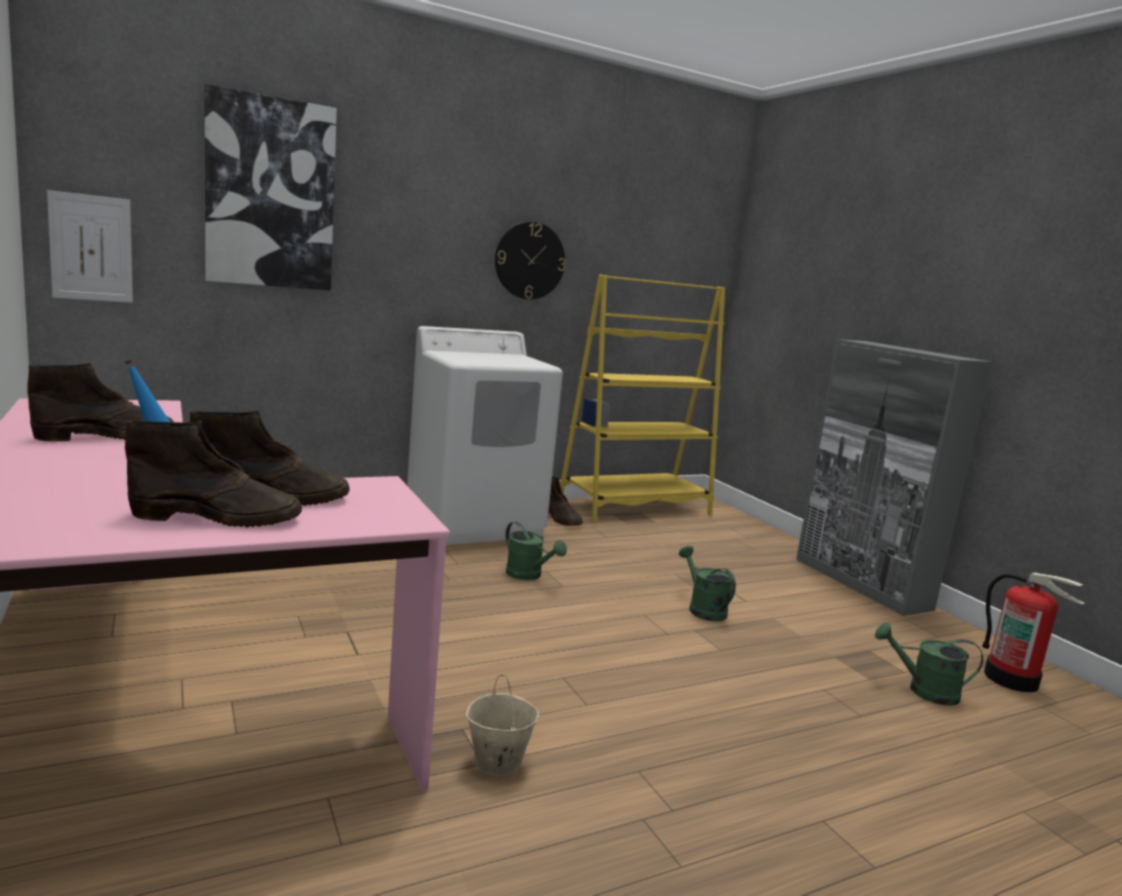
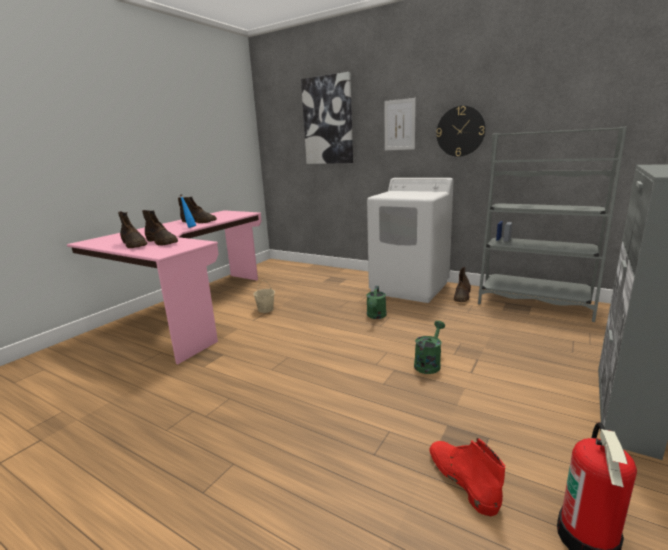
camera: 60 degrees right, 5 degrees up
(91, 248) = (275, 155): picture -> picture (399, 125)
(497, 762) = (206, 368): beige bucket -> beige bucket (265, 310)
(635, 508) = (534, 303): yellow bookcase -> grey bookcase
(924, 691) = (461, 479): green watering can -> red boot

